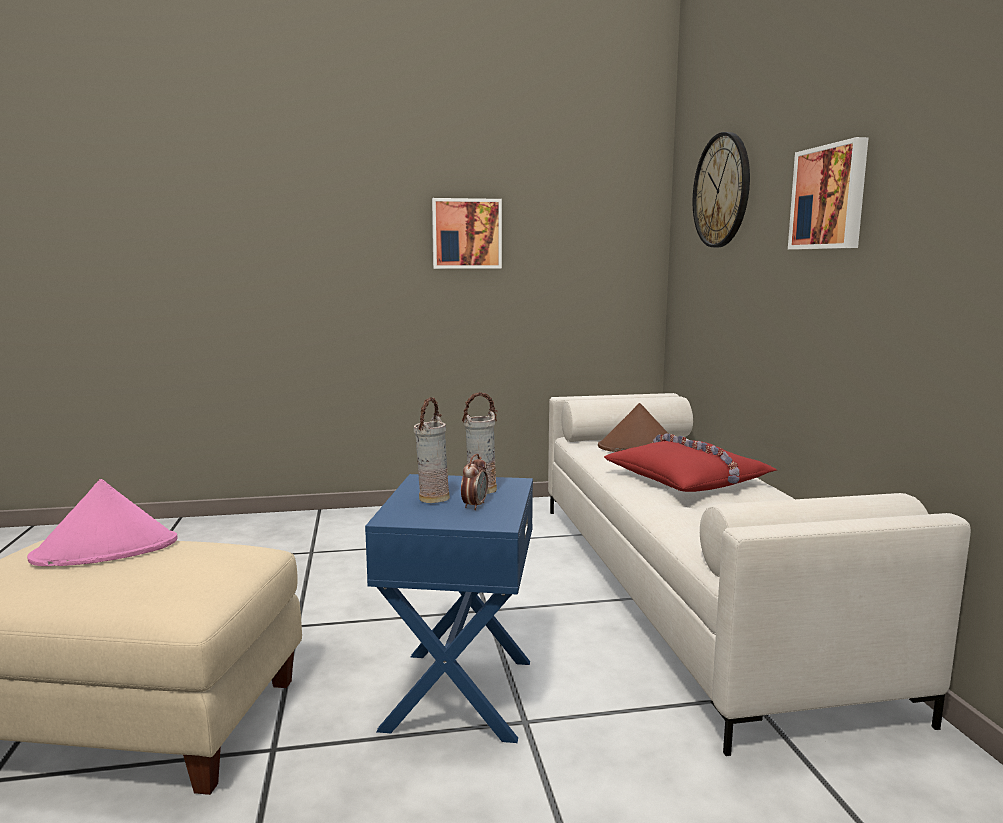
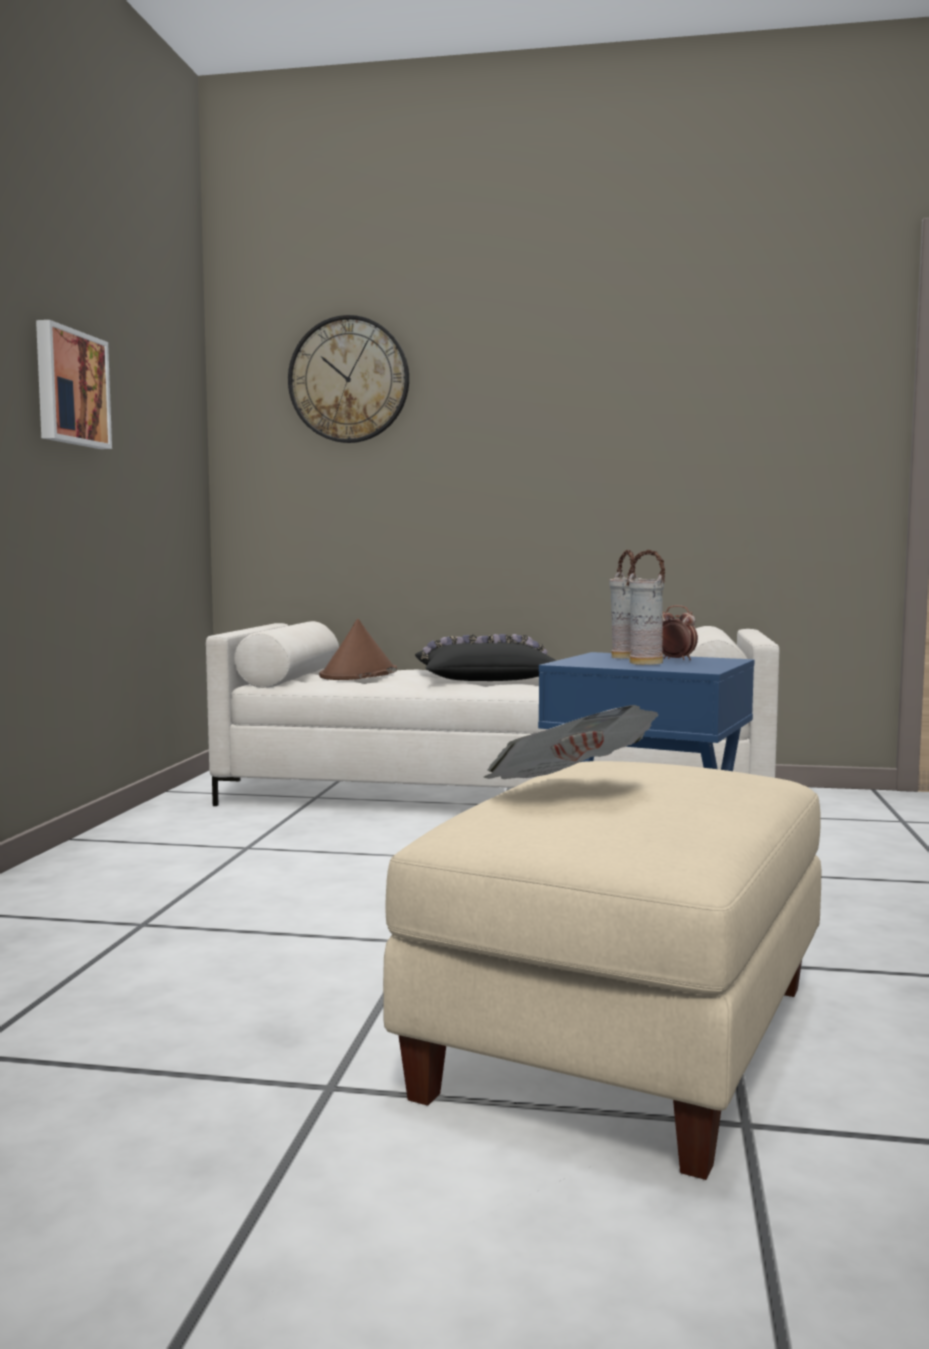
camera: 70 degrees left, 5 degrees down
(106, 550) = (568, 793): pink hat -> newspaper
(688, 479) = (484, 678): red pillow -> black pillow
(830, 197) = (552, 399): picture -> none

